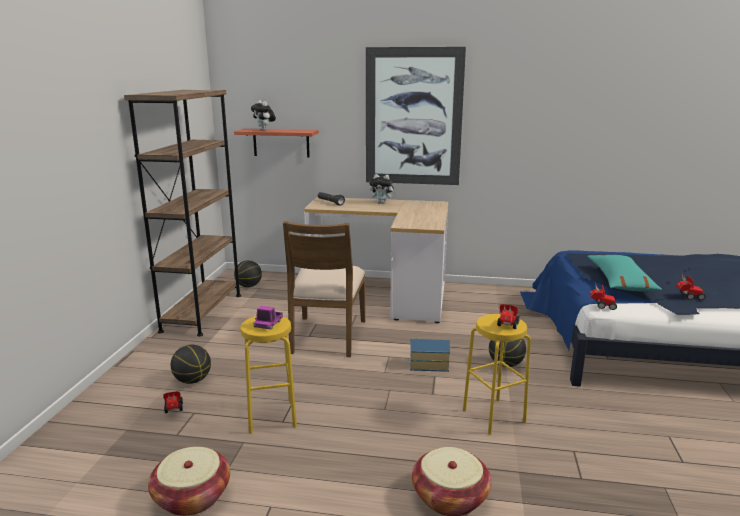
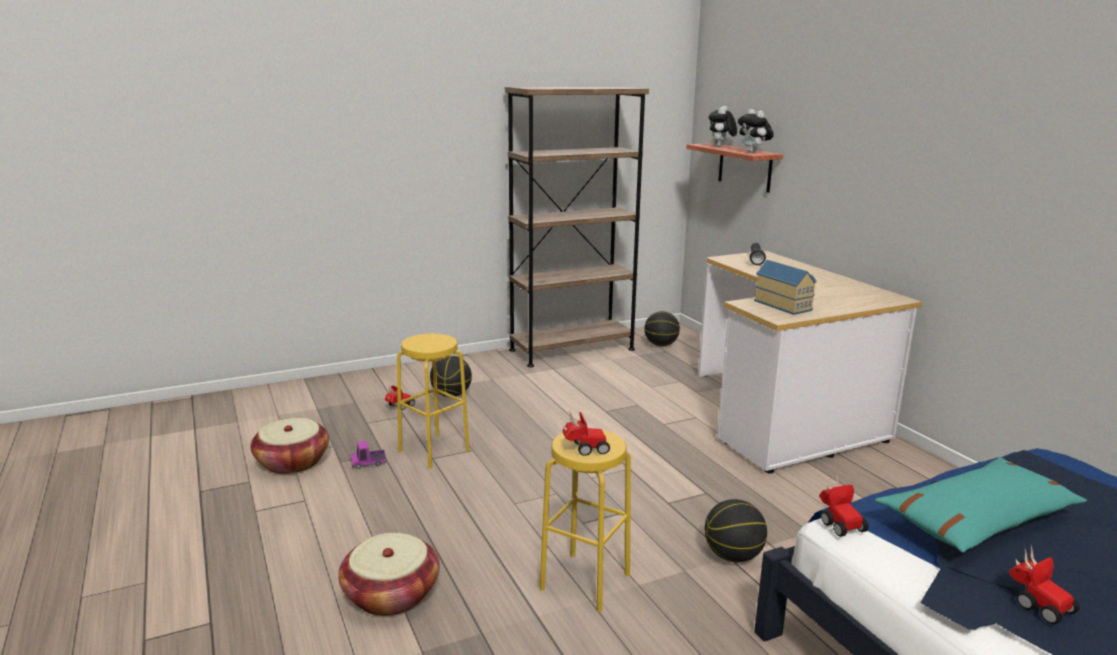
camera: 55 degrees right, 0 degrees up
(268, 324) = (431, 343): toy truck -> toy truck (368, 463)
(327, 336) = (620, 420): brown chair -> none
(382, 203) = (817, 277): plush toy -> plush toy (753, 152)
(413, 117) = (897, 149): picture -> none
(428, 365) = (646, 499): toy house -> toy house (784, 305)

